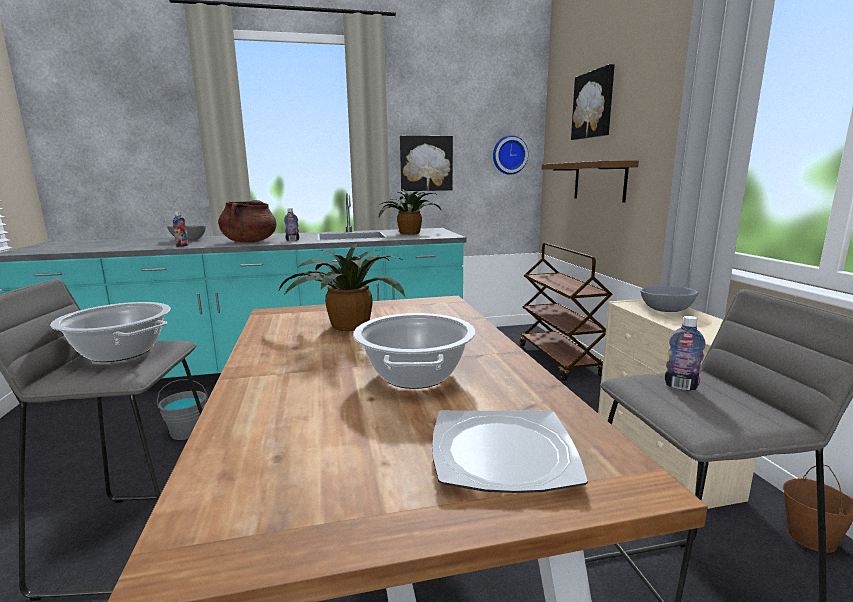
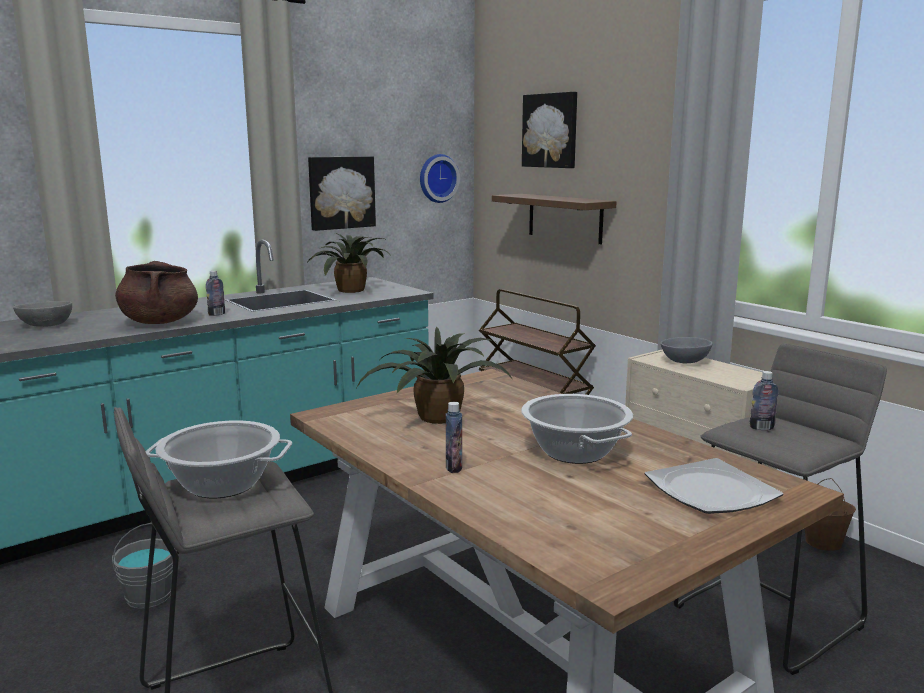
camera: 25 degrees left, 0 degrees up
(182, 246) = (70, 337): bottle -> bottle (454, 468)

